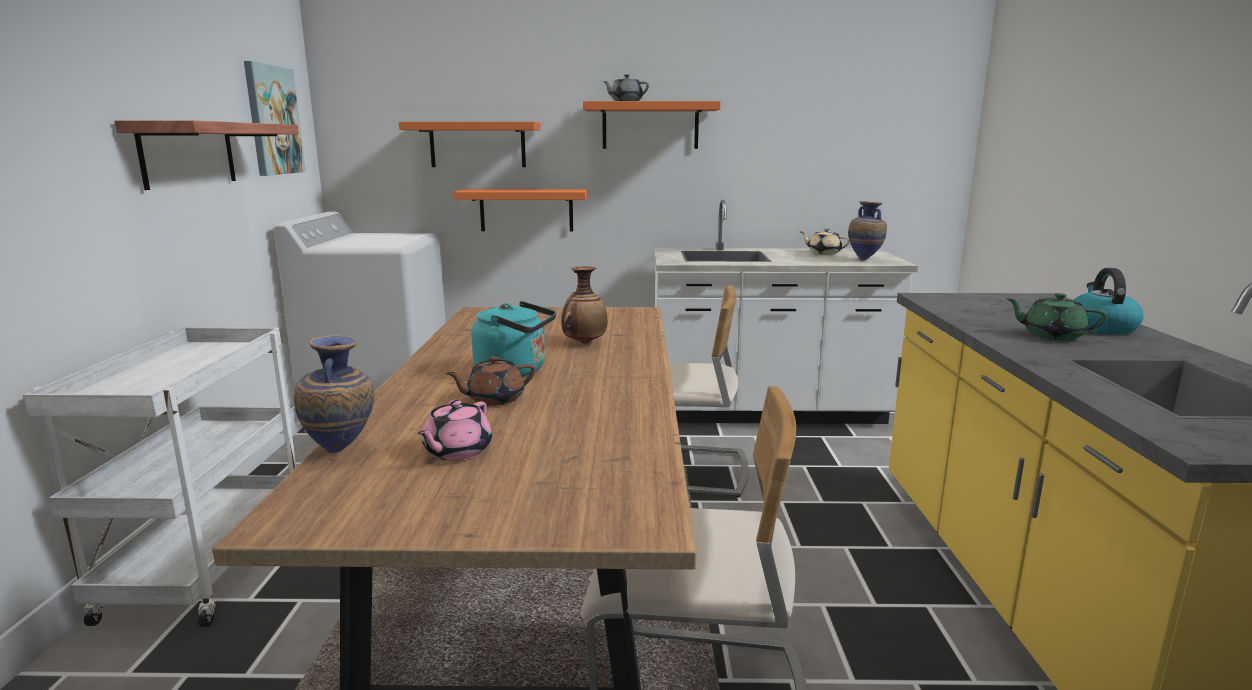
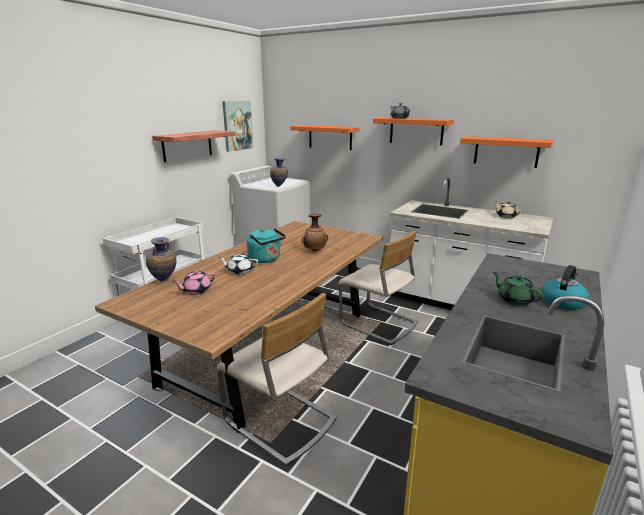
camera: 30 degrees right, 5 degrees up
(494, 399) = (239, 271): brown teapot -> white teapot
(526, 210) = (350, 172): orange shelf -> orange shelf (506, 151)
(865, 259) = (521, 225): vase -> vase (279, 186)

